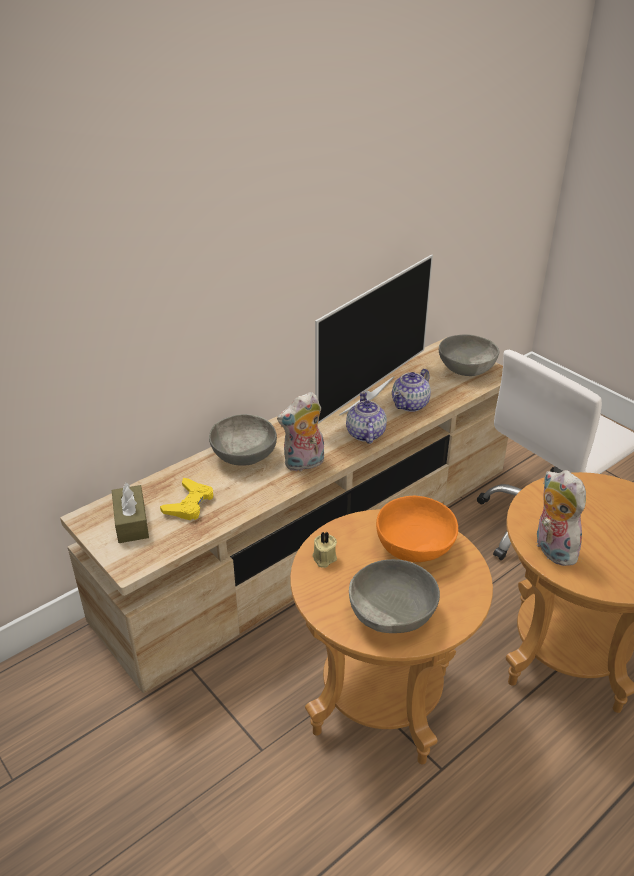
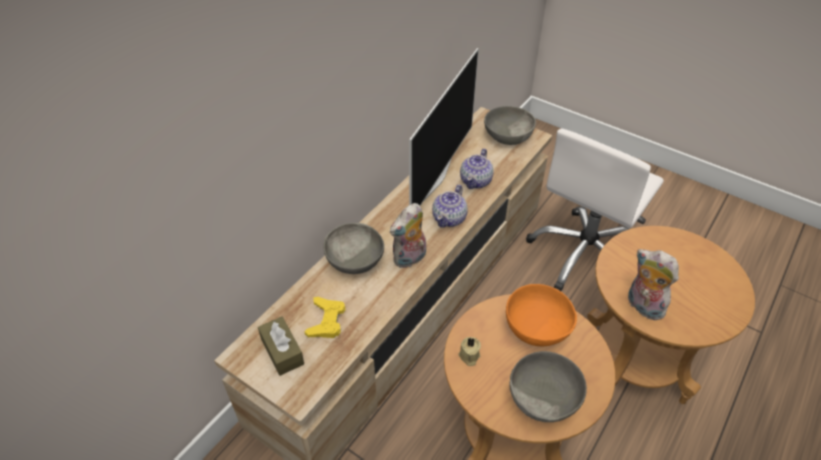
camera: 15 degrees left, 10 degrees up
(365, 434) = (449, 218): teapot -> teapot turned 135 degrees counterclockwise

